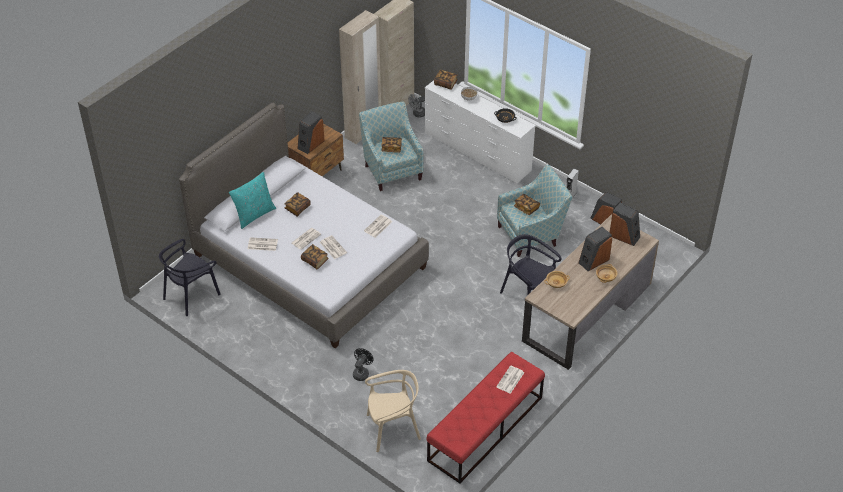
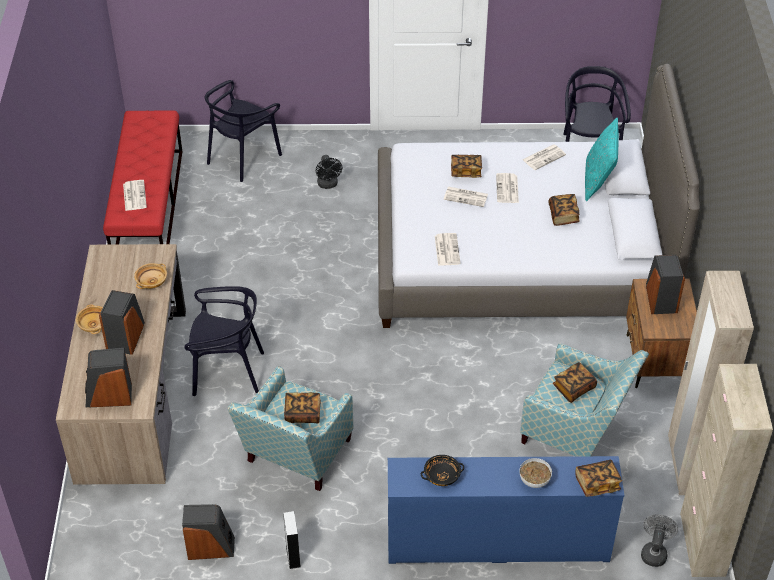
camera: 140 degrees right, 0 degrees up
(393, 429) = (243, 157): beige chair -> black chair
(477, 152) = (497, 543): white dresser -> blue dresser

